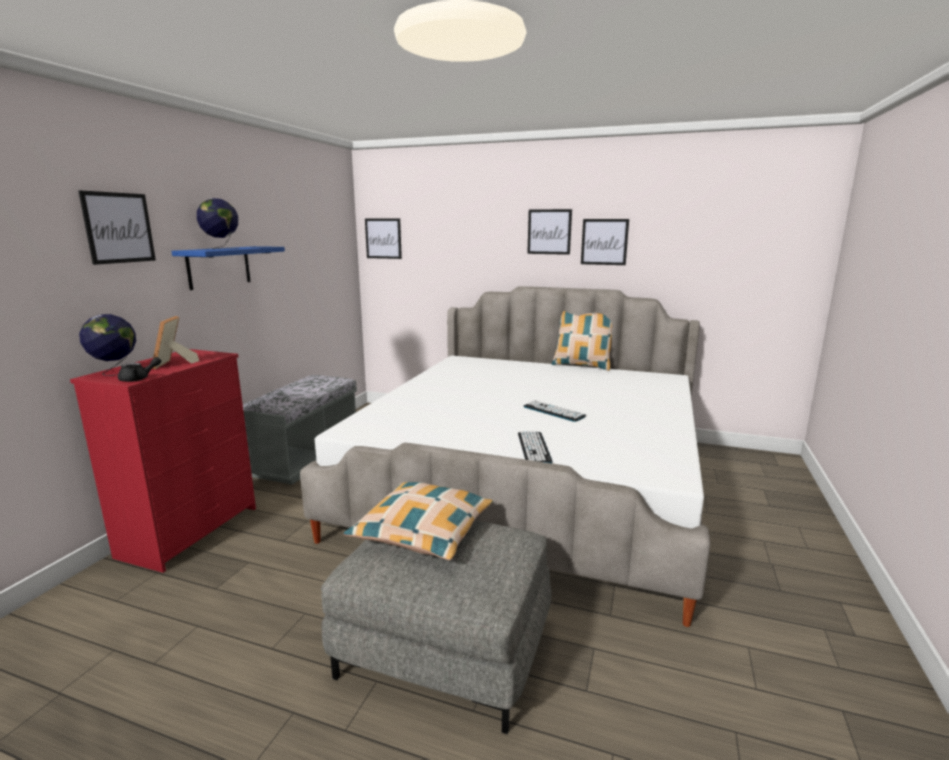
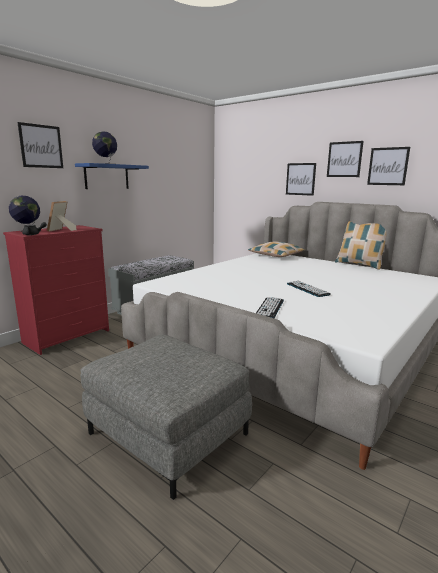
camera: 20 degrees right, 0 degrees up
(383, 238) = (230, 167): picture -> picture (300, 179)
(423, 530) = (162, 348): pillow -> pillow (276, 255)

